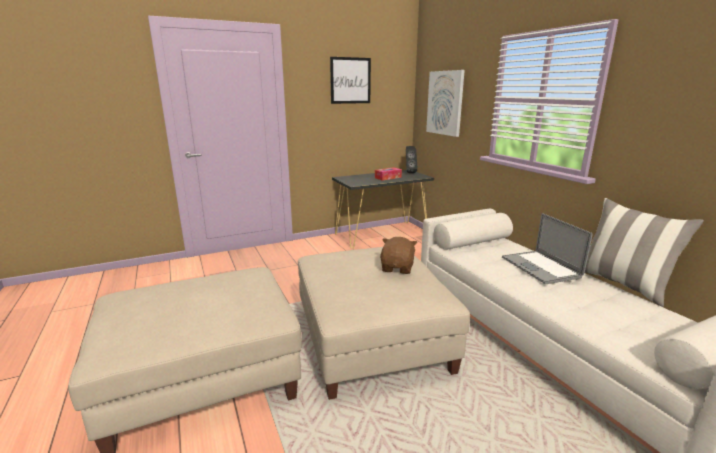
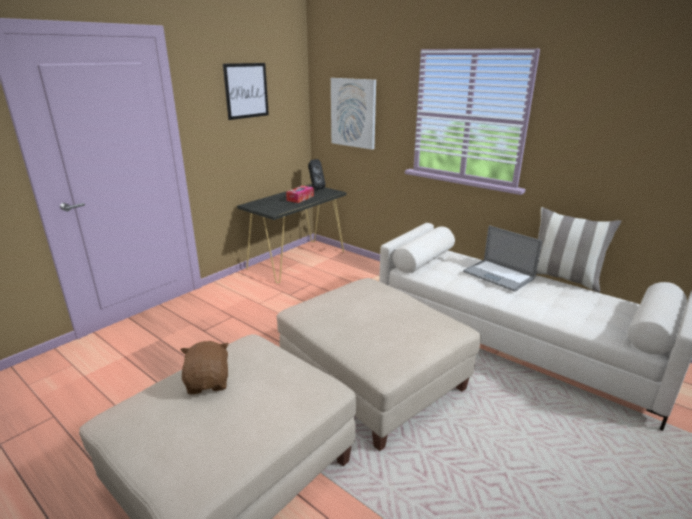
camera: 25 degrees left, 5 degrees up
(397, 268) = (391, 304): brown plush toy -> brown plush toy (208, 382)

